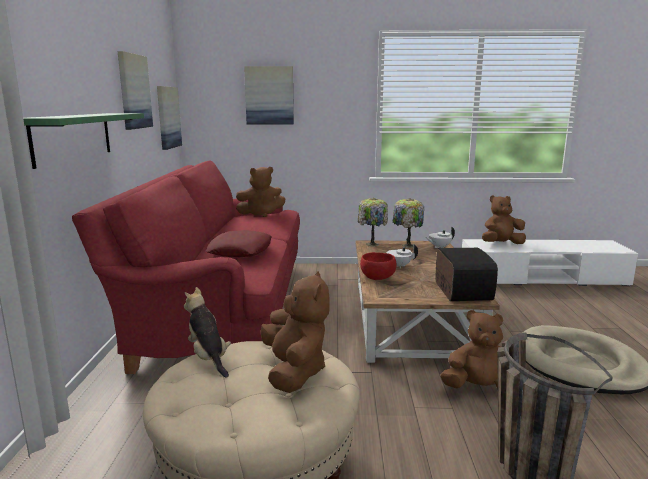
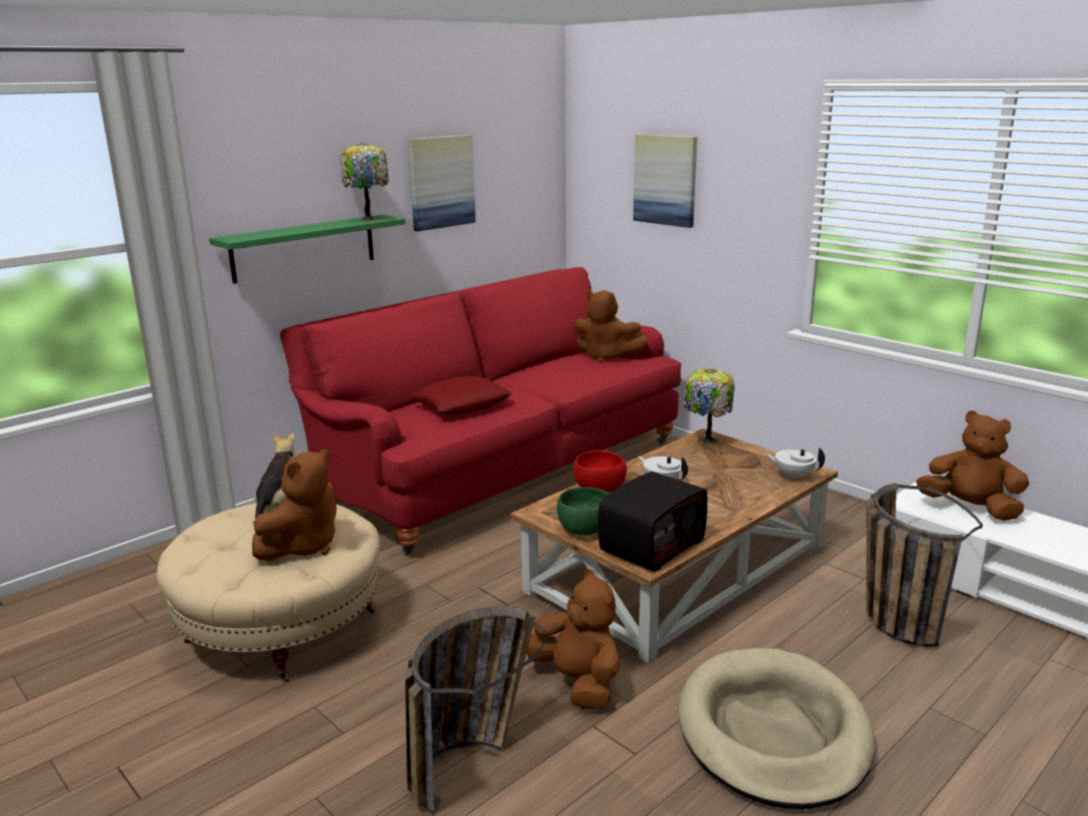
camera: 45 degrees right, 5 degrees up
(168, 117) = (529, 204): picture -> none
(407, 245) = (752, 458): table lamp -> table lamp (369, 219)
(419, 296) = (584, 530): none -> green bowl
(515, 301) = (892, 614): none -> basket

